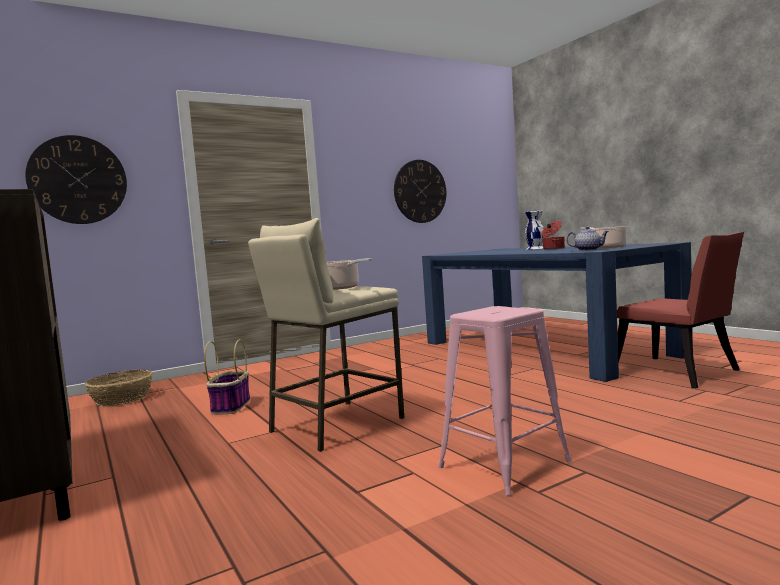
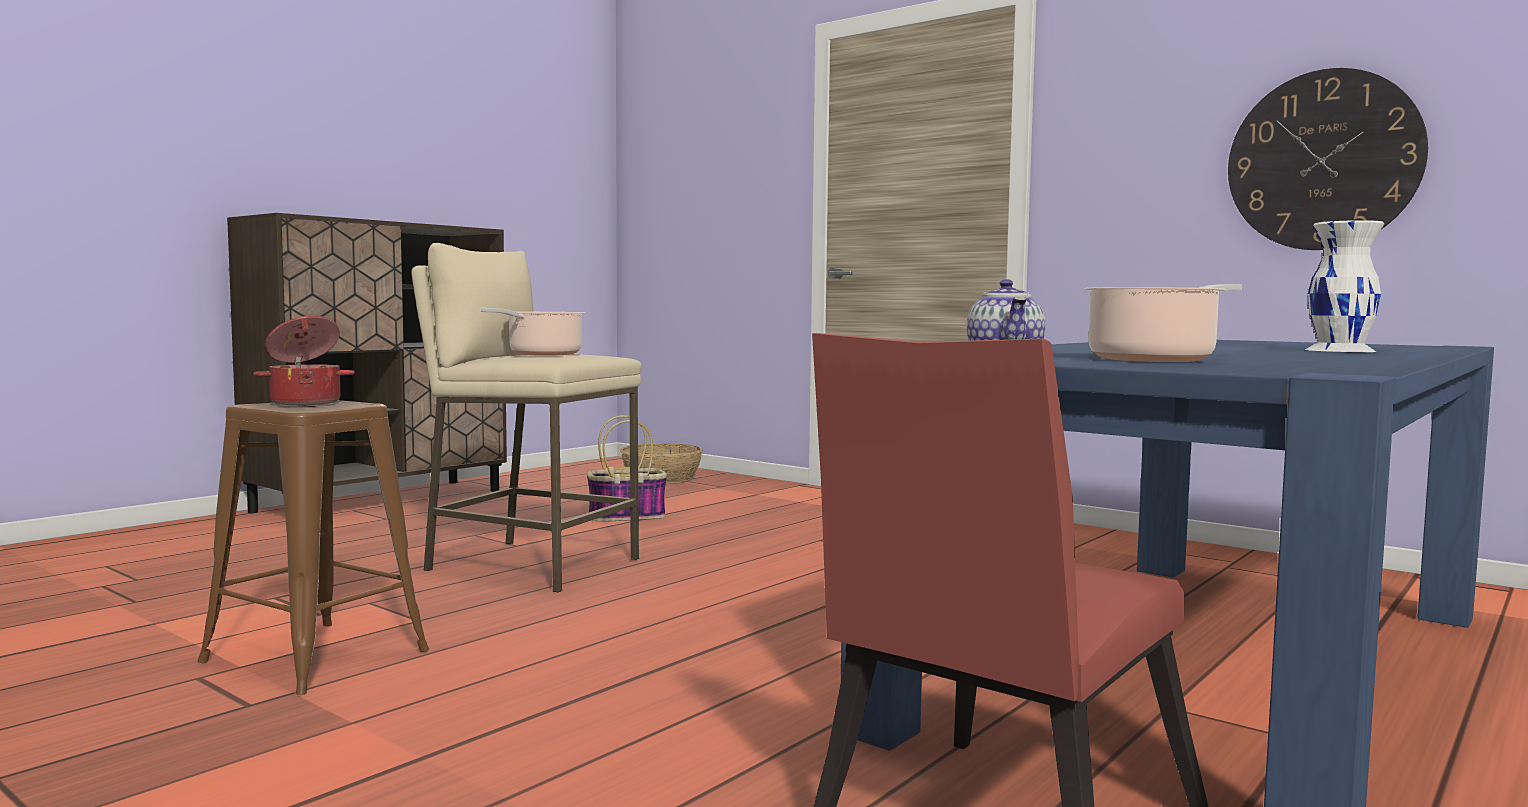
camera: 70 degrees right, 0 degrees up
(78, 180) = (701, 180): wall clock -> none
(504, 464) = (315, 656): pink stool -> brown stool
(553, 249) = (1243, 352): cooking pot -> cooking pot (306, 402)

